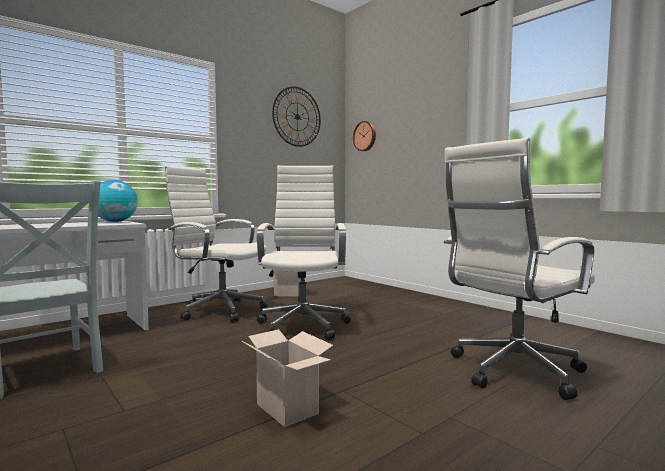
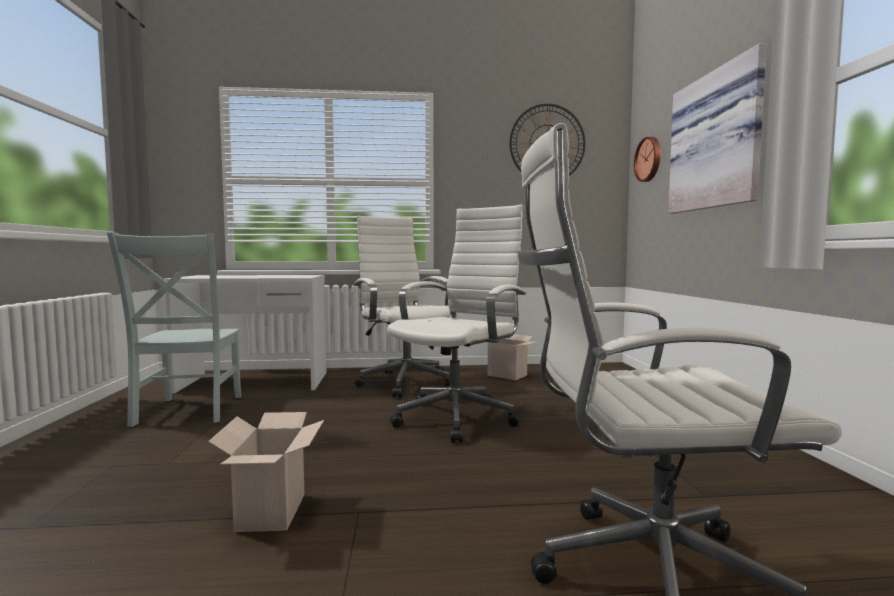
camera: 35 degrees right, 0 degrees up
(115, 221) = (306, 275): globe -> none
(423, 131) = (717, 141): none -> picture

